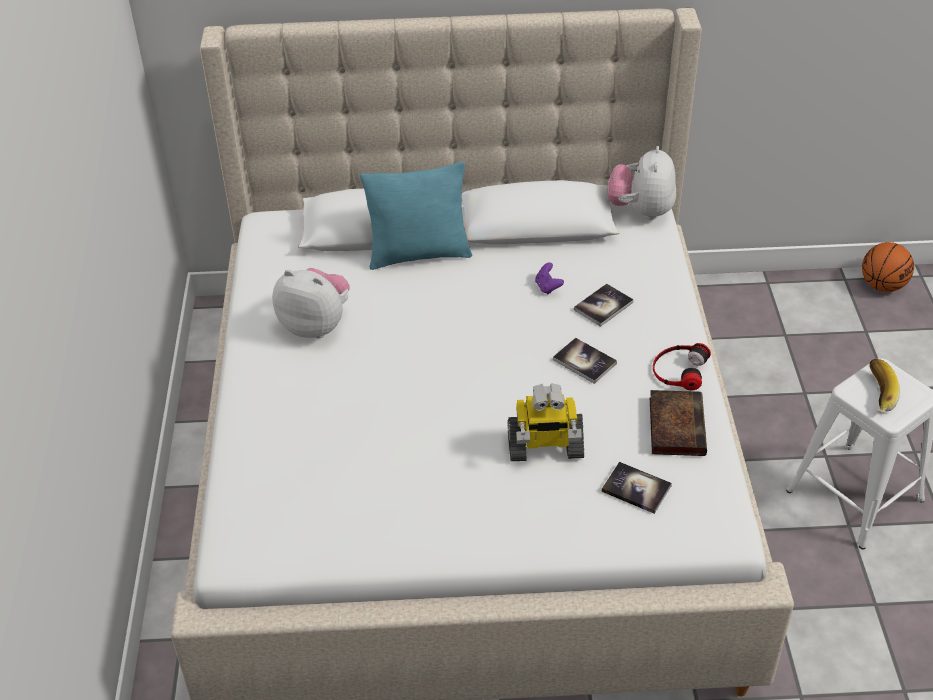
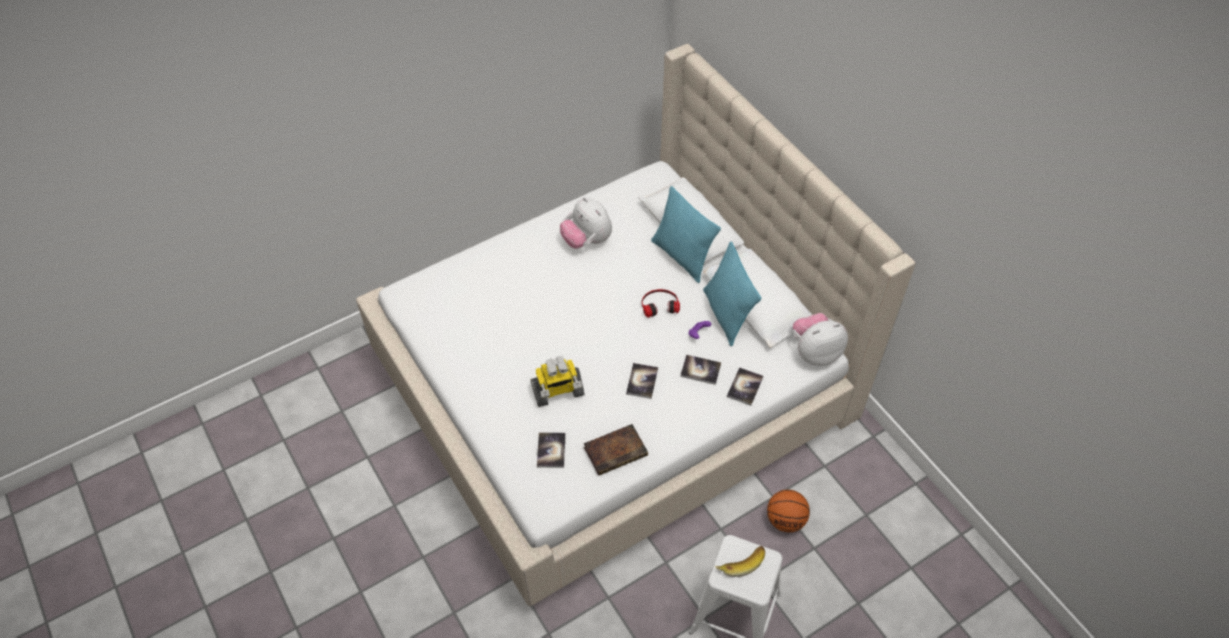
camera: 60 degrees right, 10 degrees up
(316, 325) = (587, 240): plush toy -> plush toy turned 150 degrees clockwise
(538, 254) = (726, 315): none -> turquoise pillow
(544, 447) = (557, 391): toy robot -> toy robot turned 75 degrees counterclockwise
(653, 281) = (744, 387): none -> book
(679, 370) = (667, 434): headphones -> headphones (659, 304)
(882, 286) = (974, 563): basketball -> basketball (785, 520)

